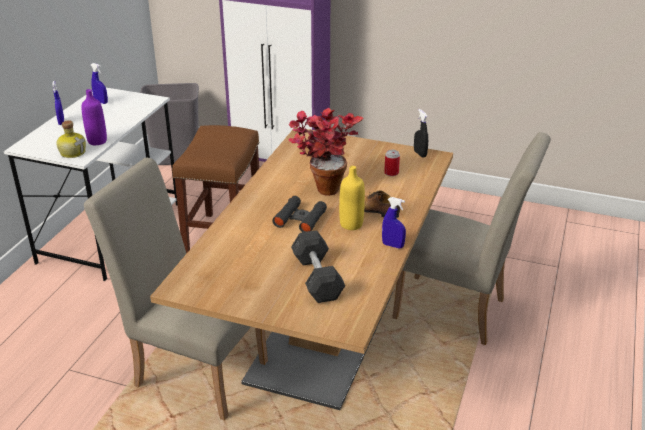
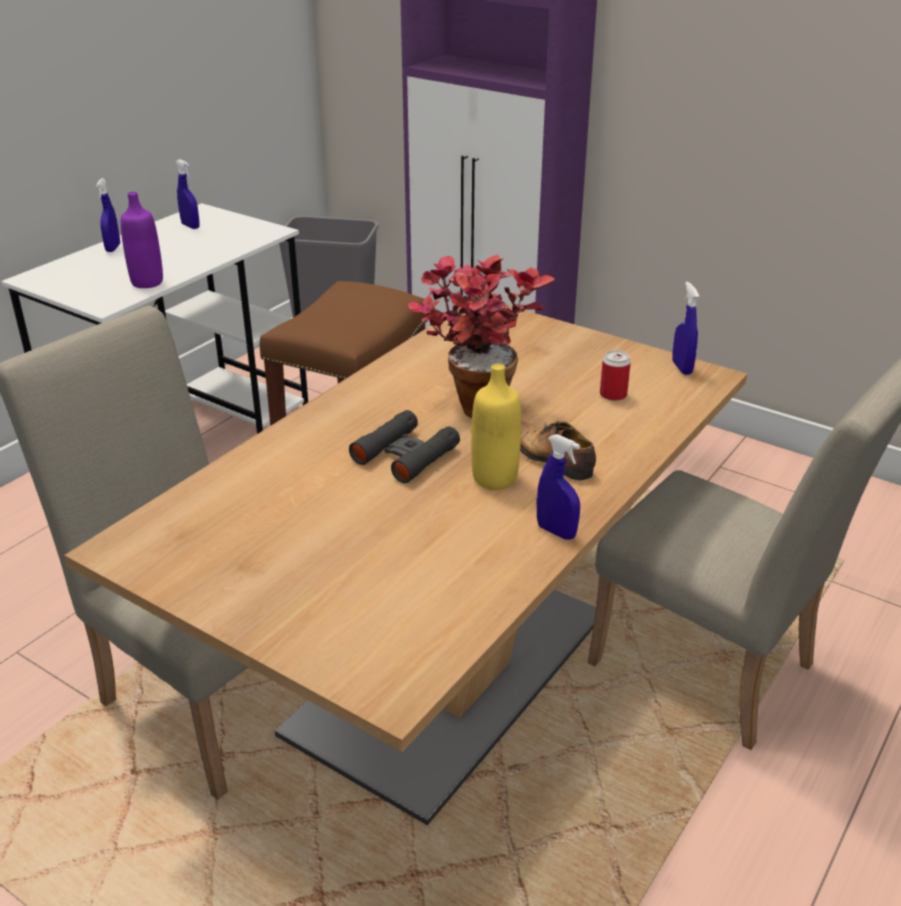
camera: 15 degrees right, 0 degrees up
(73, 152) = (100, 294): bottle -> none
(317, 278) = (380, 572): grey dumbbell -> none
(420, 154) = (681, 368): black spray bottle -> blue spray bottle

